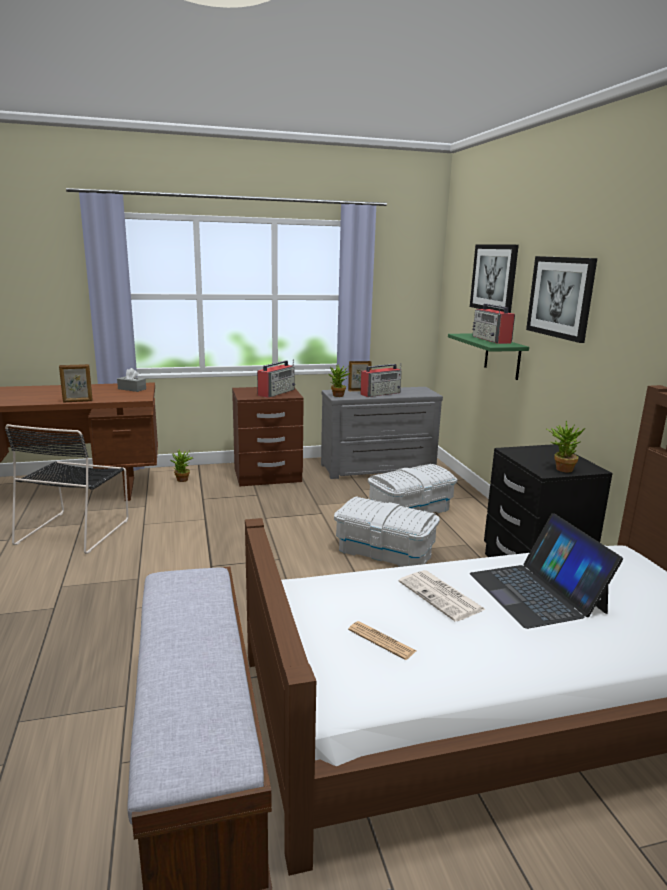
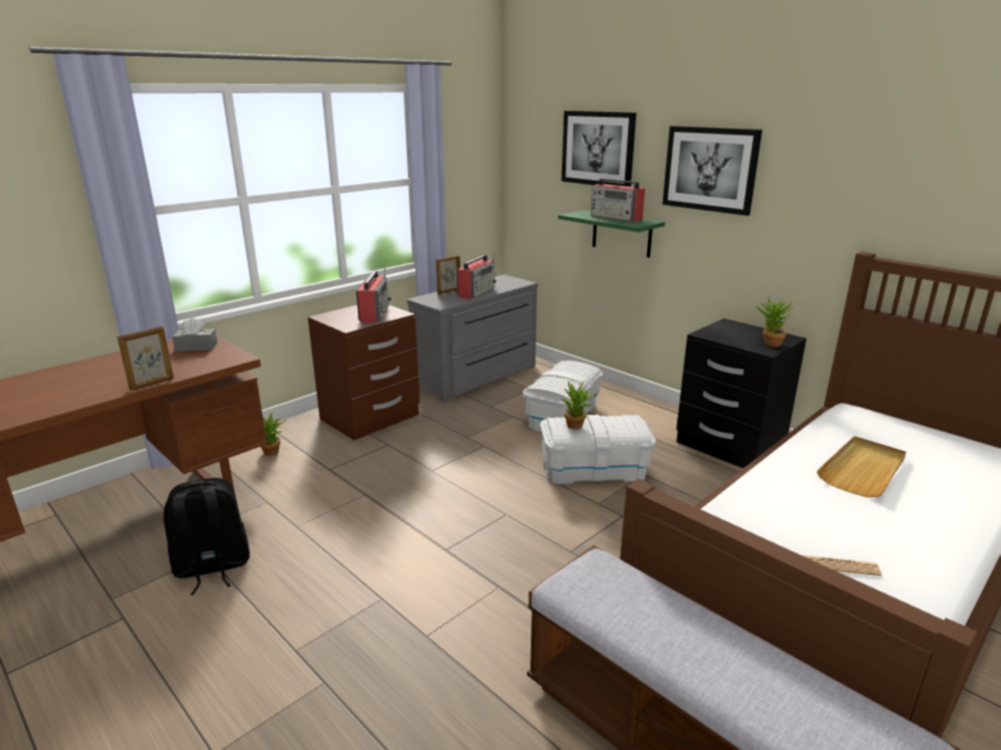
camera: 30 degrees left, 5 degrees up
(75, 530) = (212, 567): black chair -> black backpack
(338, 396) = (439, 304): potted plant -> potted plant (577, 427)
(442, 596) = (812, 501): newspaper -> none
(537, 592) = (863, 470): laptop -> beige tray

